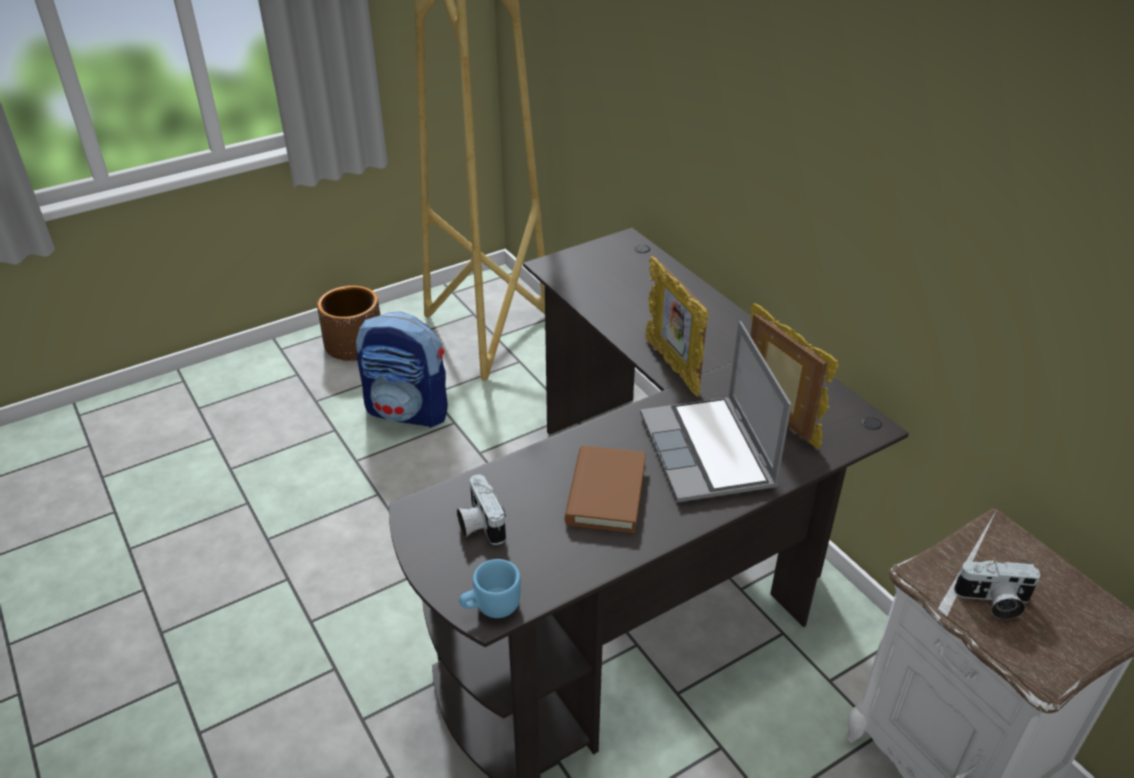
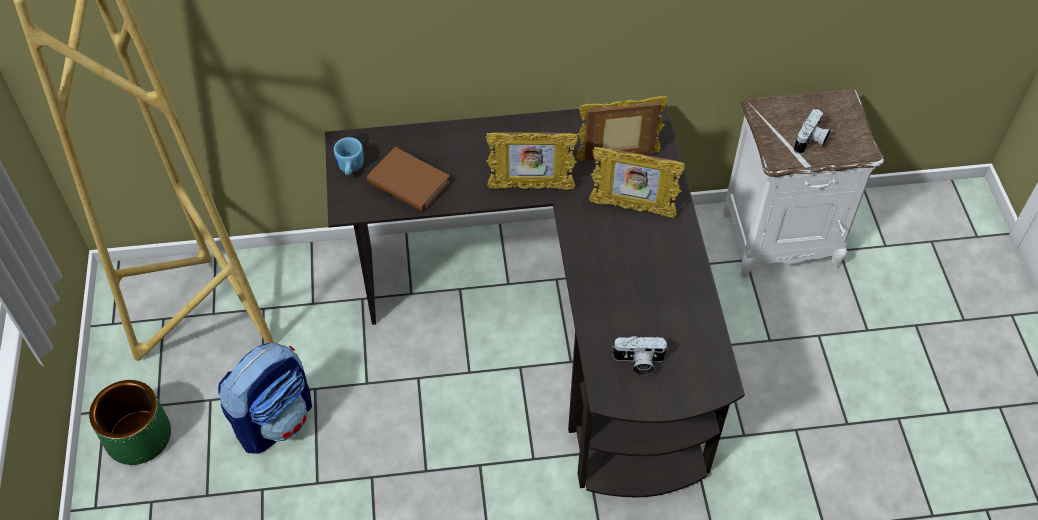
camera: 65 degrees left, 15 degrees up
(355, 345) = (138, 436): brown planter -> green planter
(490, 606) = (716, 380): blue mug -> blue mug (350, 168)
(606, 493) = (643, 280): brown book -> brown book (408, 183)
(709, 452) = (632, 208): laptop -> picture frame

